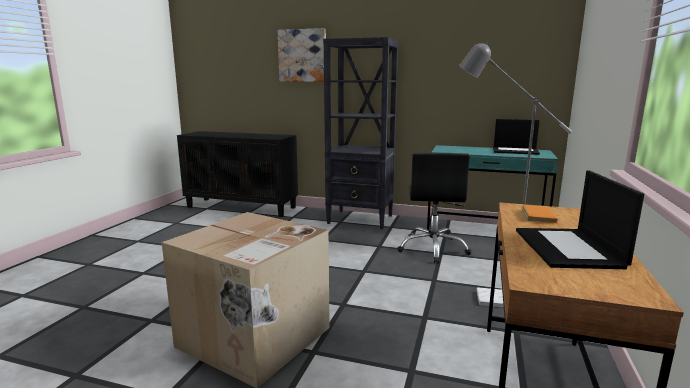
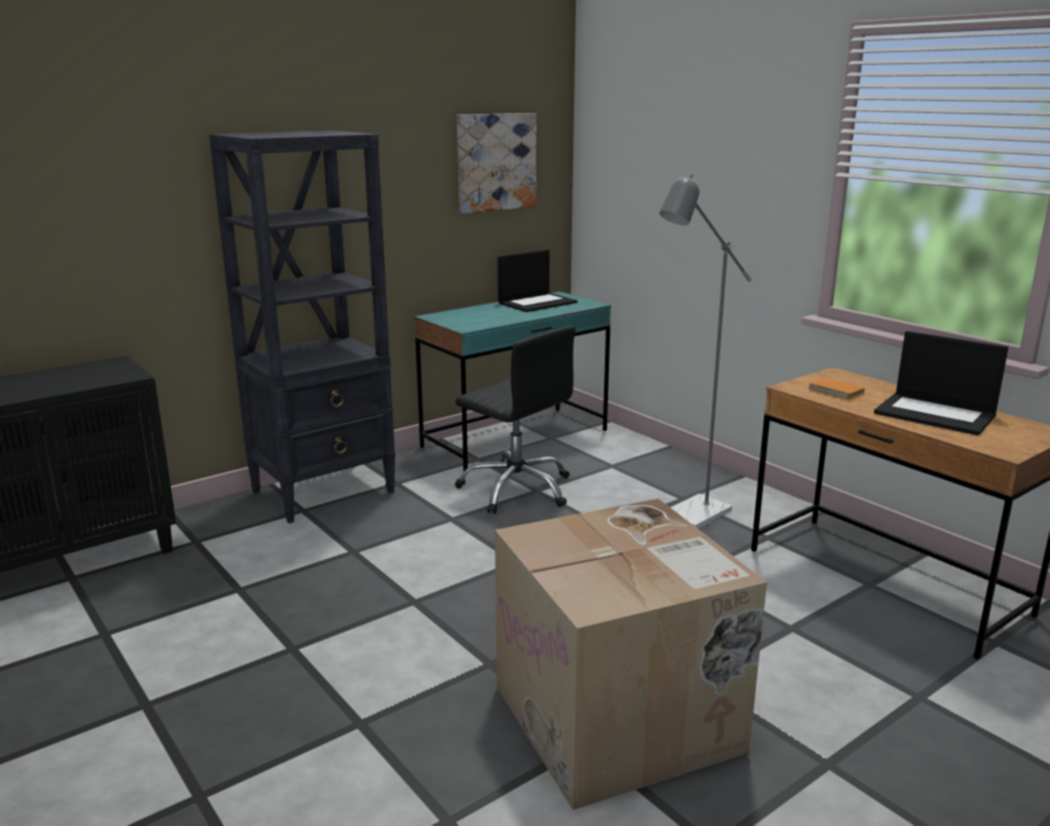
camera: 55 degrees left, 5 degrees up
(302, 55) = (115, 166): picture -> picture (495, 162)

